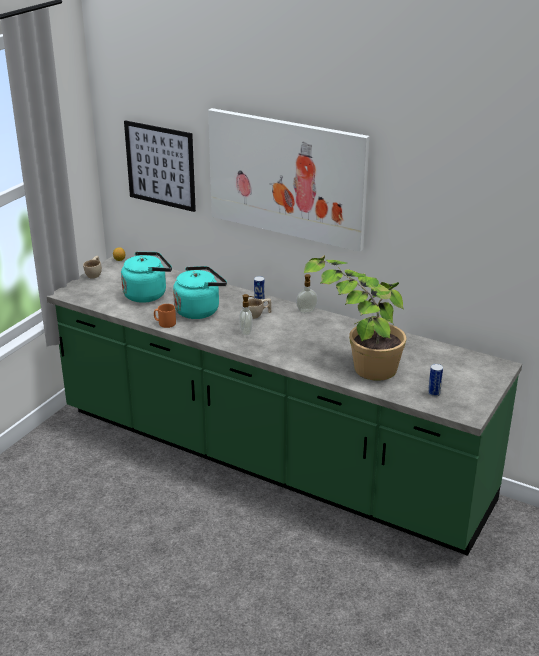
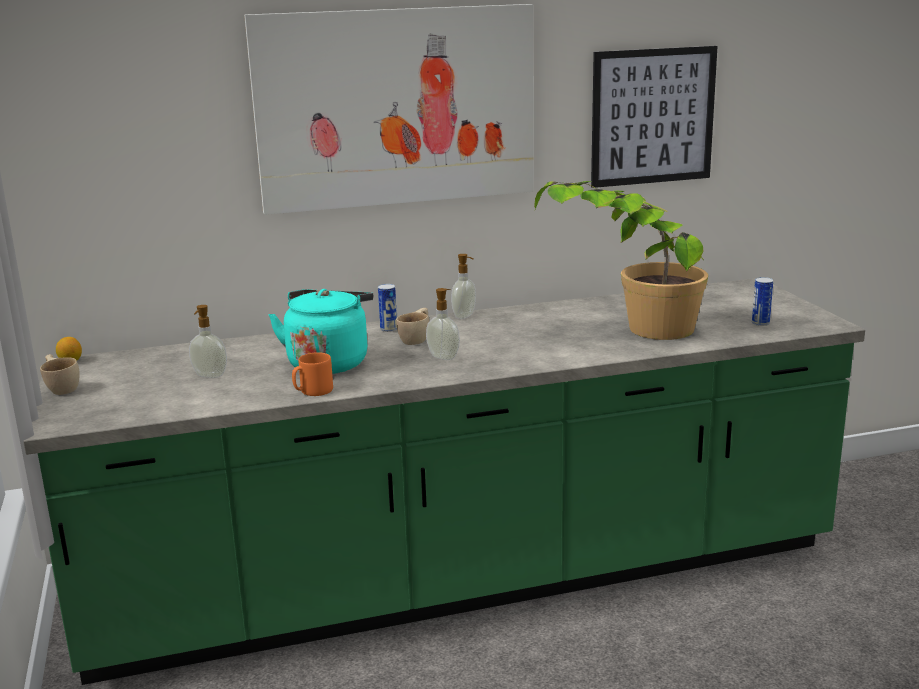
camera: 45 degrees left, 10 degrees down
(147, 294) = (209, 376): turquoise kettle -> soap dispenser
(160, 165) = (137, 151): picture -> picture (653, 116)

